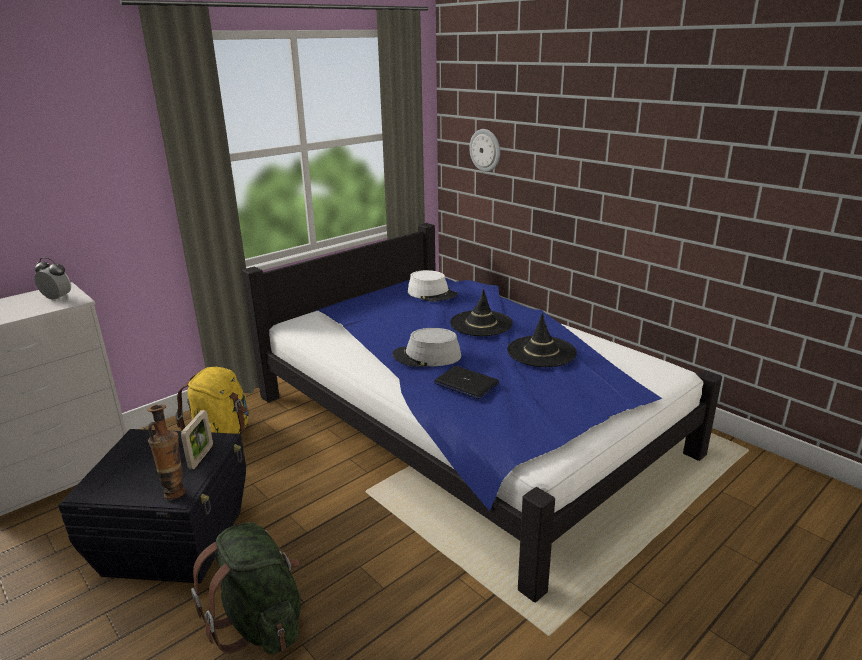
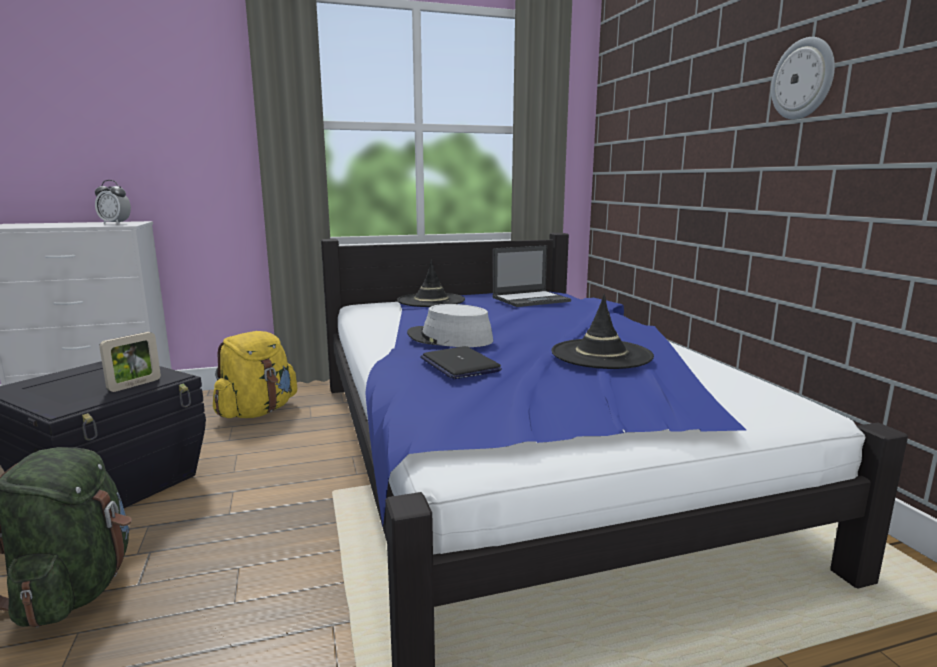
camera: 25 degrees right, 10 degrees down
(57, 299) = (115, 223): alarm clock -> alarm clock turned 150 degrees clockwise
(175, 491) = (67, 404): vase -> none
(432, 294) = (531, 299): white hat -> laptop
(481, 323) = (555, 324): black hat -> black hat (431, 300)
(485, 150) = (635, 144): wall clock -> wall clock (803, 79)

